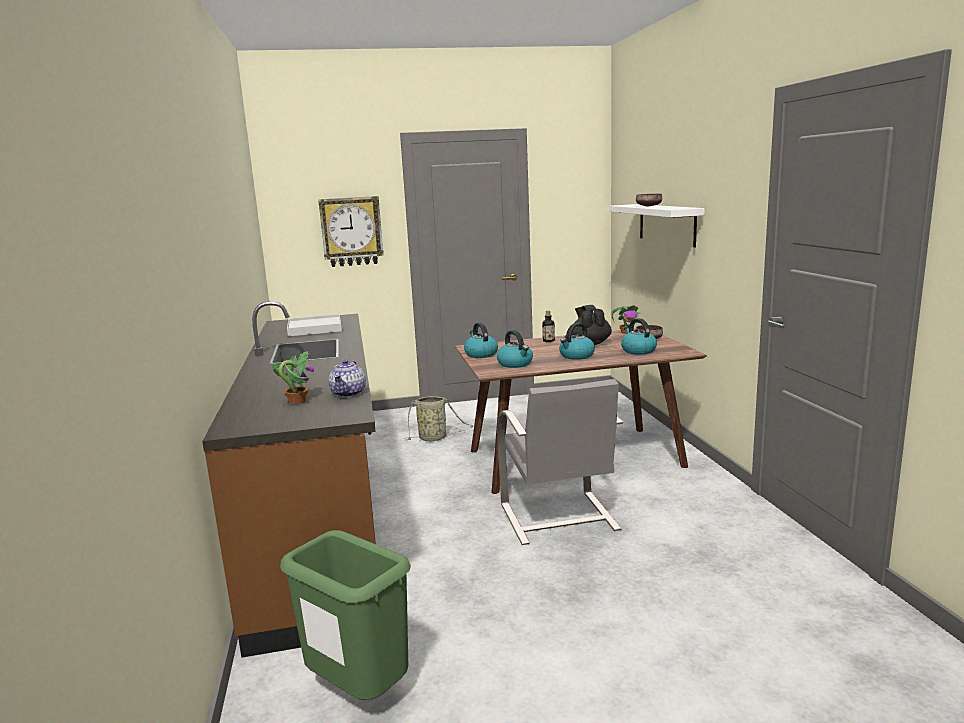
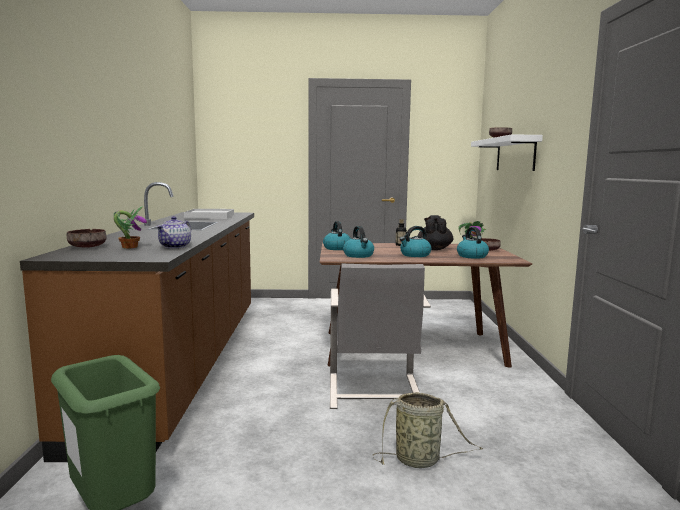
camera: 10 degrees right, 5 degrees down
(246, 407) = (86, 247): none -> brown bowl
(351, 231) = (264, 153): wall clock -> none
(434, 438) = (305, 321): basket -> basket (420, 460)

